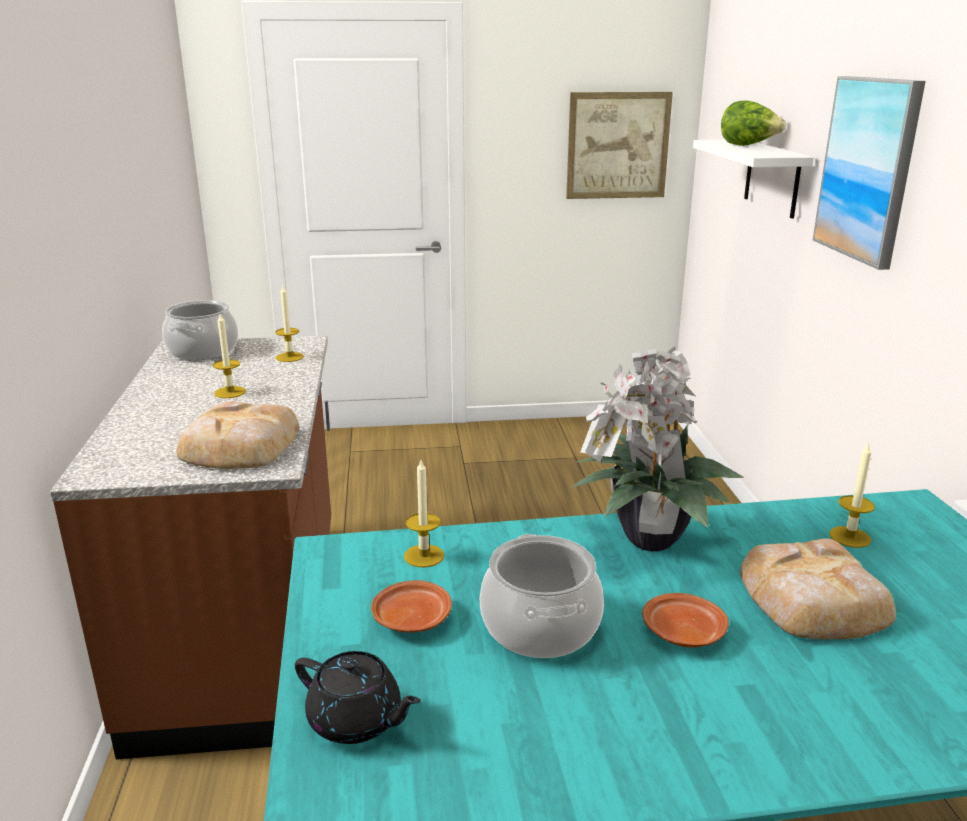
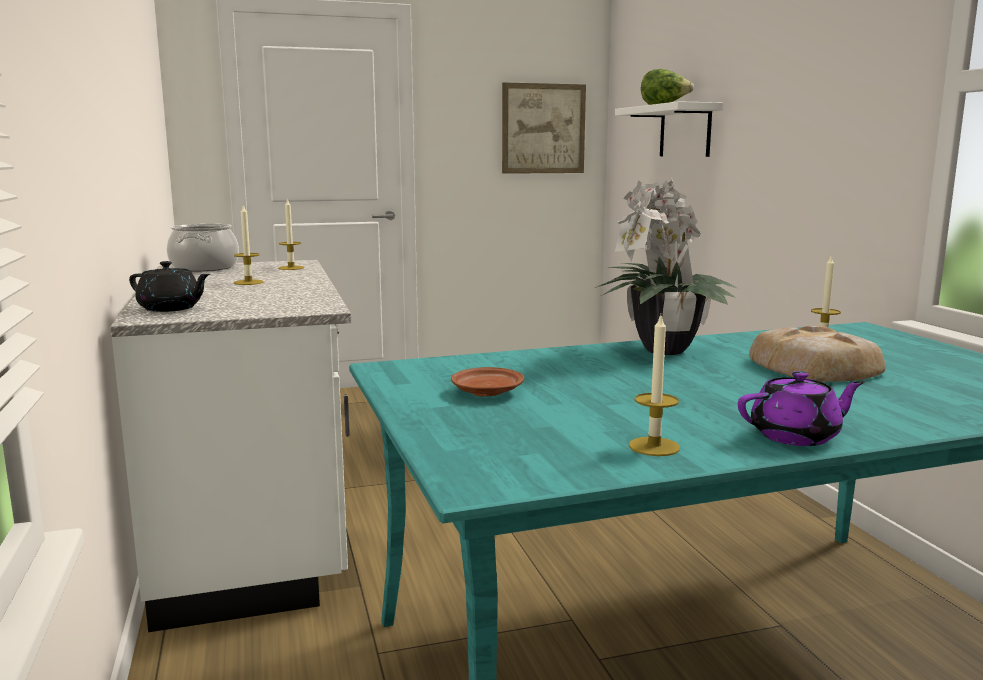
camera: 10 degrees left, 10 degrees down
(238, 446) = (279, 302): bread -> none
(248, 627) = (256, 529): brown counter -> white counter
(356, 721) = (474, 438): black teapot -> black teapot (171, 308)
(424, 556) = (475, 366): candle -> candle (654, 446)
(541, 626) = (603, 389): cooking pot -> none
(682, 632) = (722, 386): brown plate -> none
(720, 765) = (796, 436): none -> purple teapot
(868, 169) = (774, 96): picture -> none

